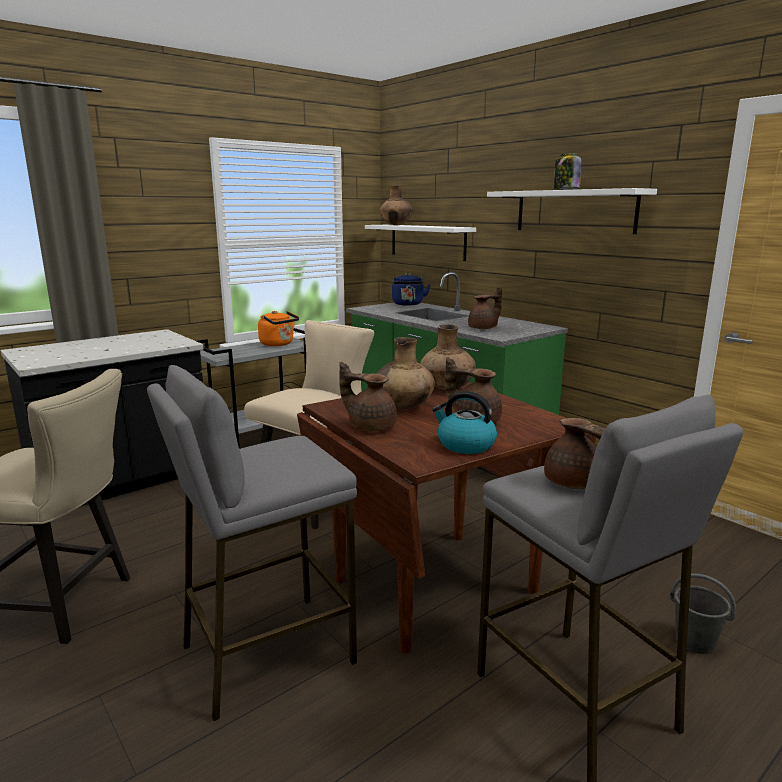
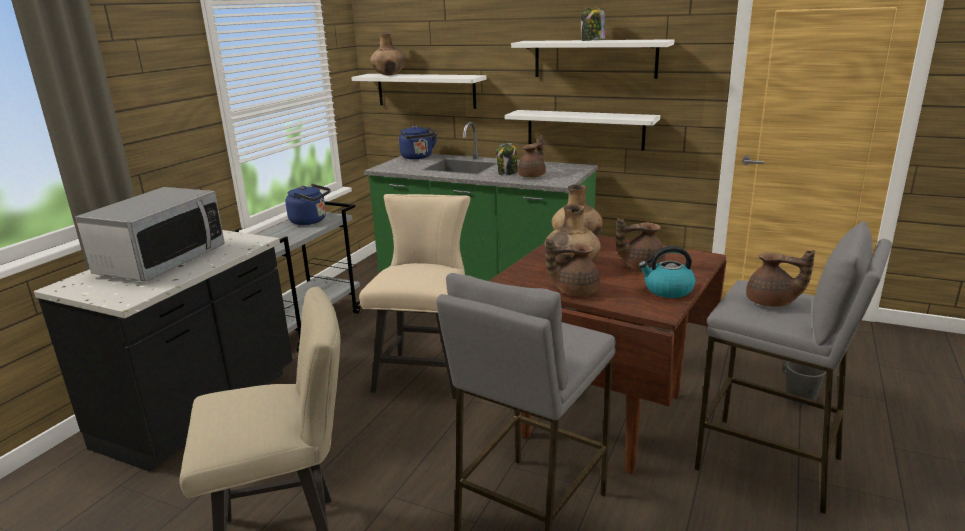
camera: 25 degrees left, 5 degrees up
(100, 346) = (162, 261): none -> microwave
(278, 344) = (310, 221): orange kettle -> blue kettle
(464, 323) = (507, 173): none -> jar
(560, 288) = (585, 129): none -> white shelf

